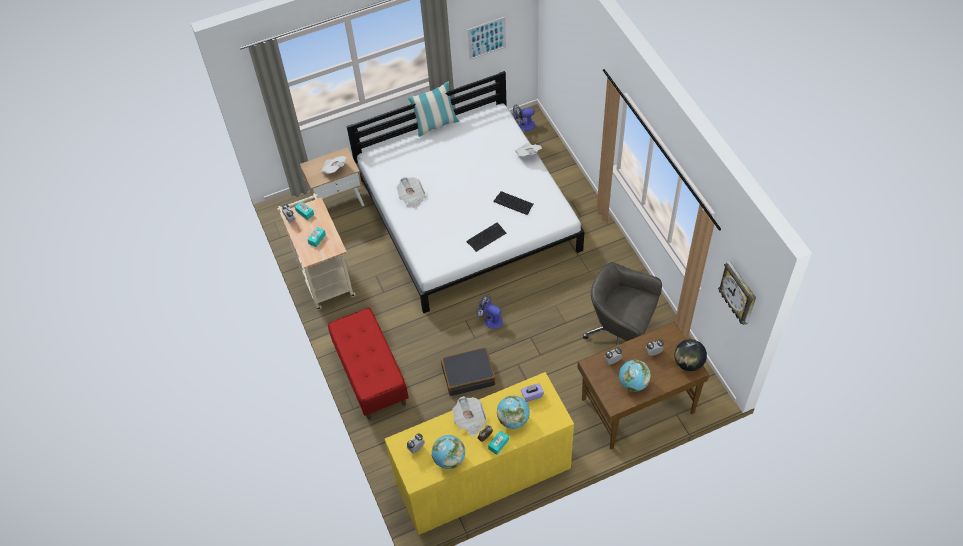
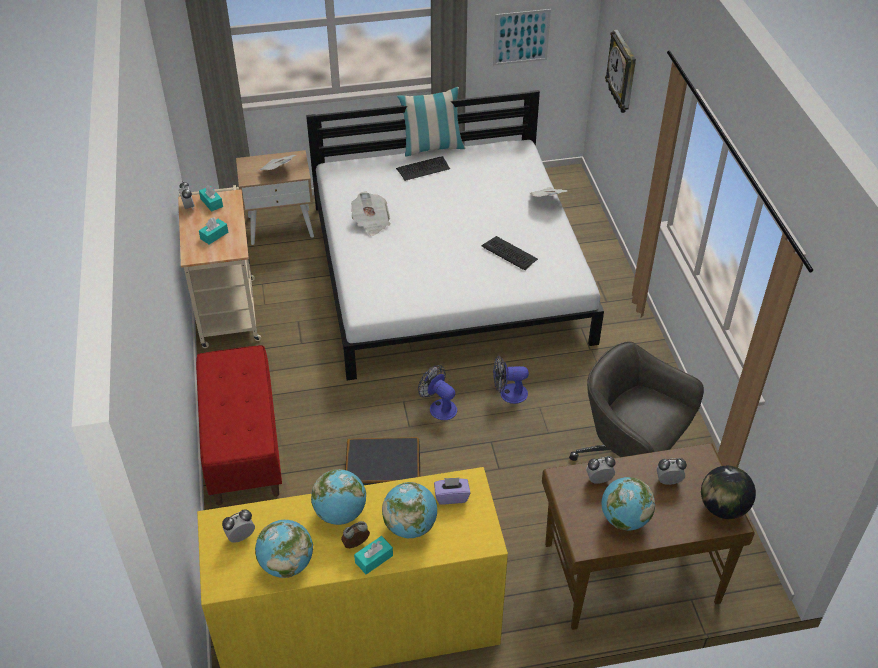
camera: 10 degrees right, 10 degrees down
(470, 420) = (340, 513): newspaper -> globe
(486, 237) = (458, 287): keyboard -> keyboard (423, 169)
(523, 126) = (556, 184): fan -> fan (508, 394)
(738, 294) = (826, 397): wall clock -> wall clock (623, 72)

